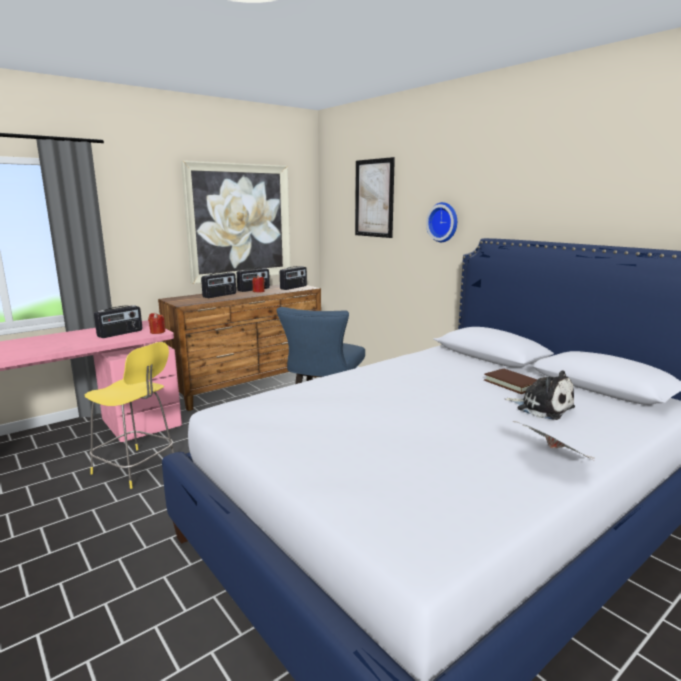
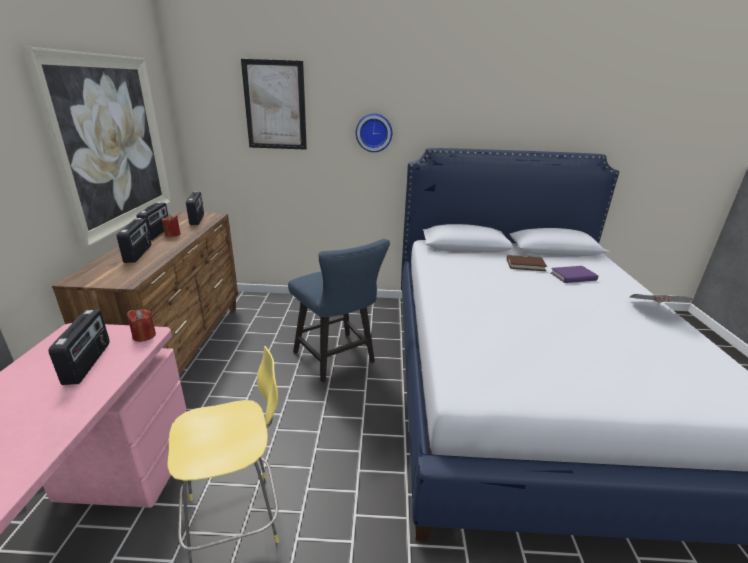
camera: 50 degrees left, 10 degrees up
(542, 408) = (573, 277): plush toy -> purple book

